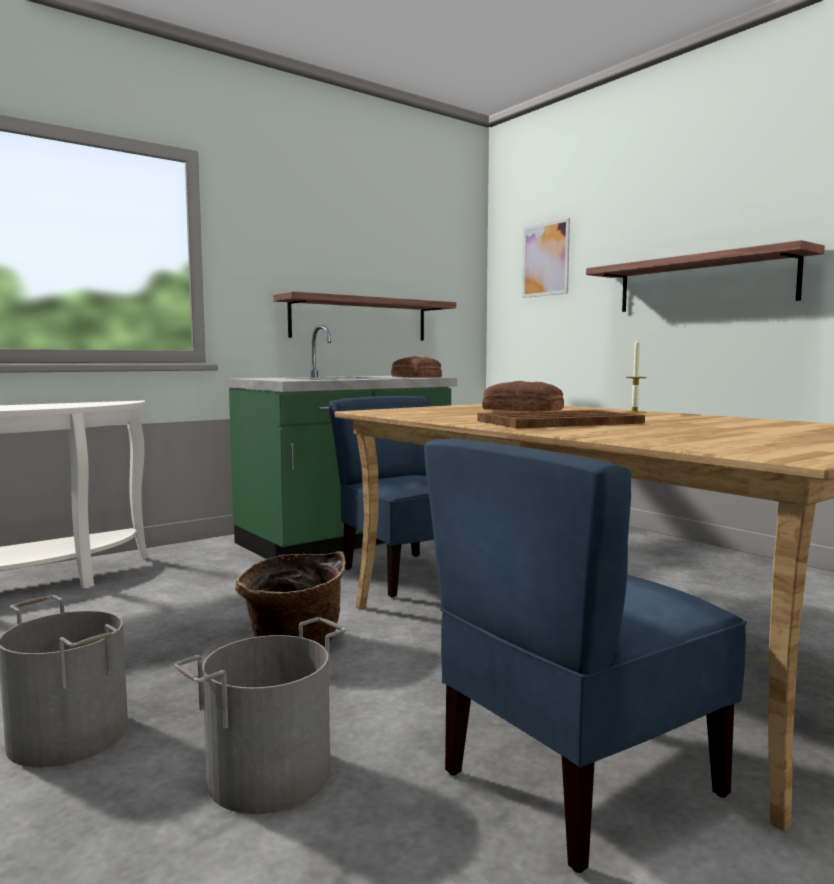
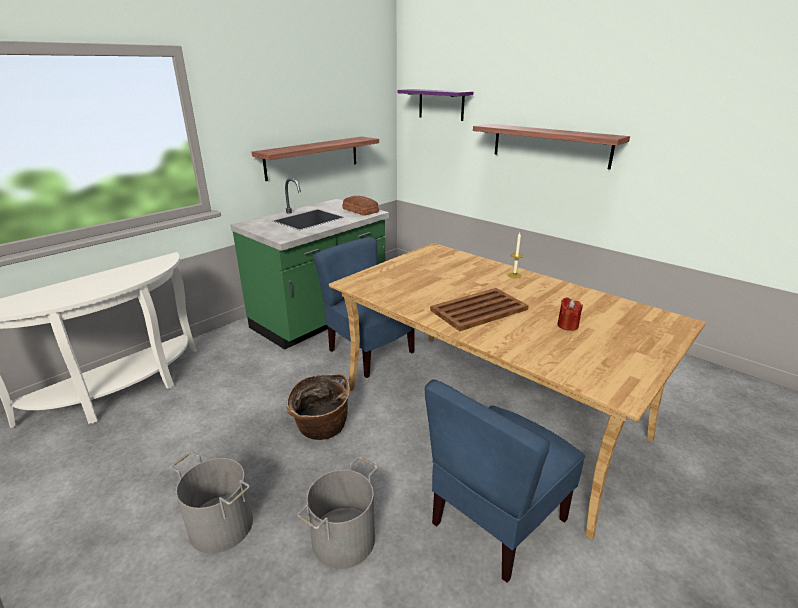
camera: 10 degrees left, 20 degrees up
(522, 409) = (445, 271): bread -> none
(545, 259) = (441, 104): picture -> purple shelf
(711, 429) = (567, 325): none -> red candle

